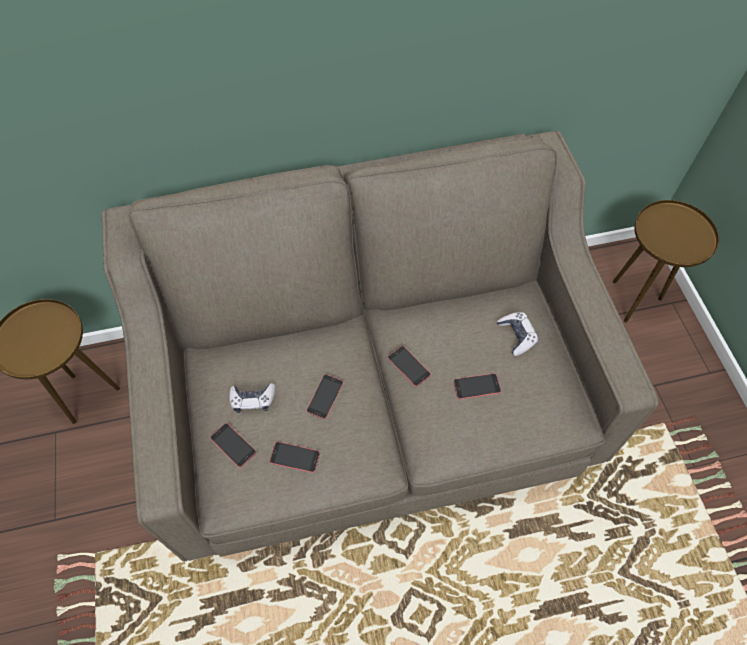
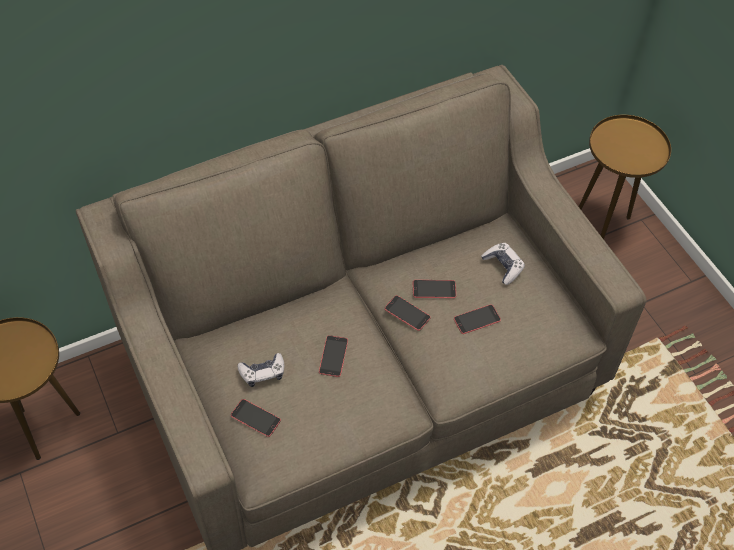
camera: 15 degrees left, 5 degrees down
(295, 457) = (320, 417): phone -> phone (434, 289)

